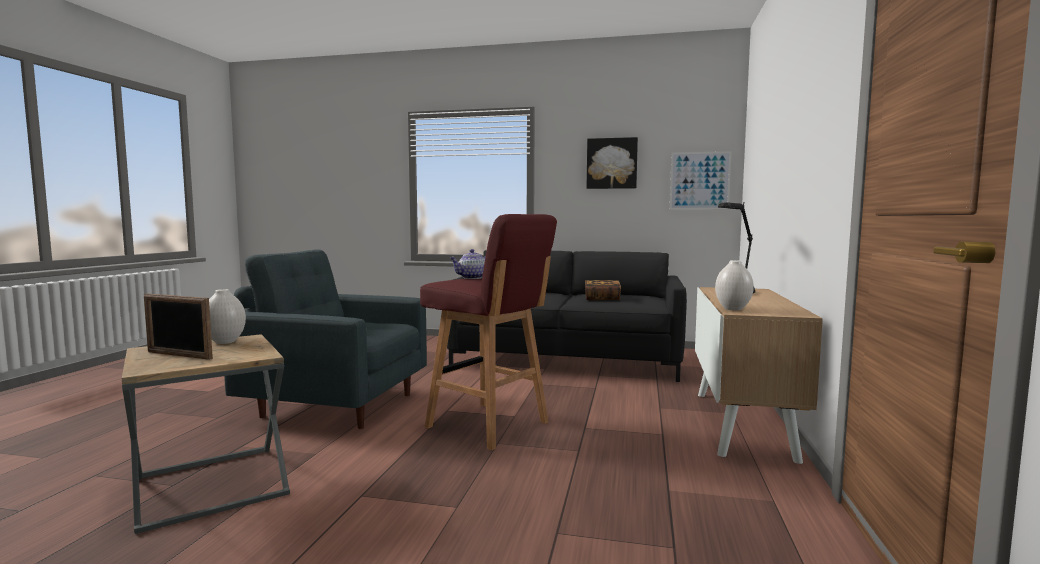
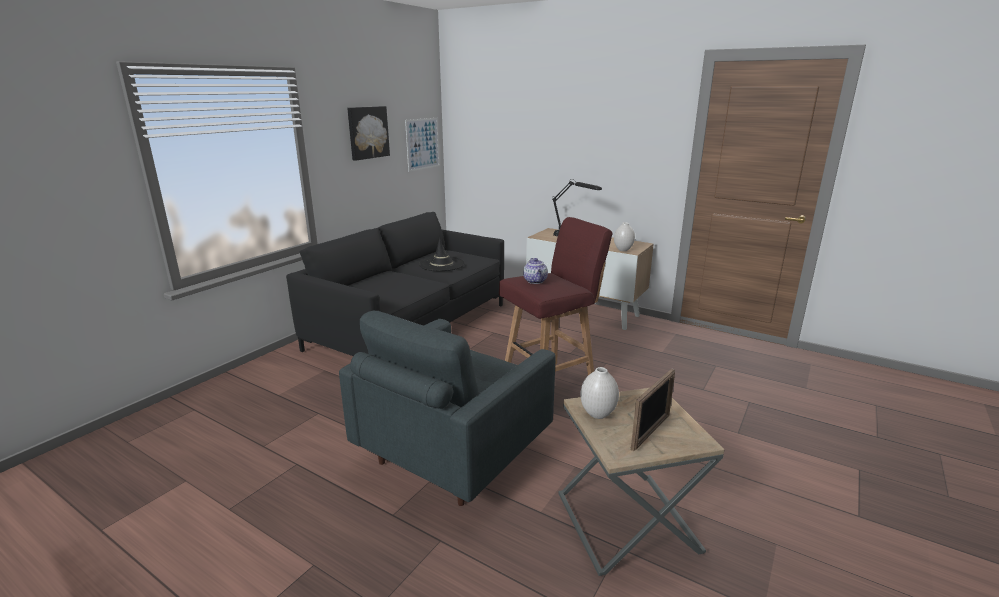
camera: 70 degrees left, 15 degrees up
(602, 299) = (442, 264): book -> black hat

